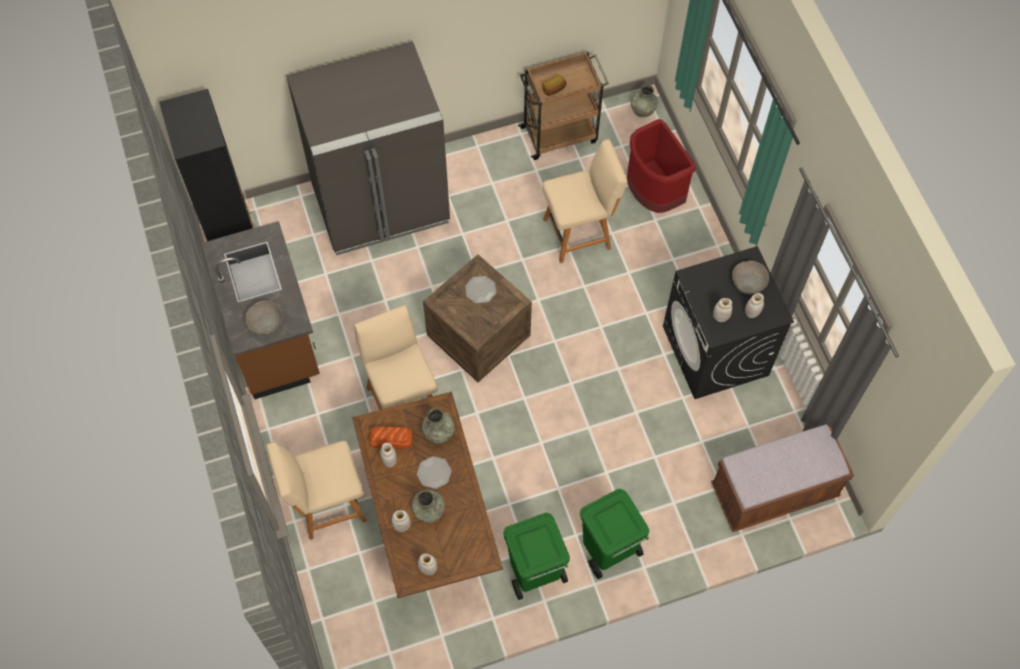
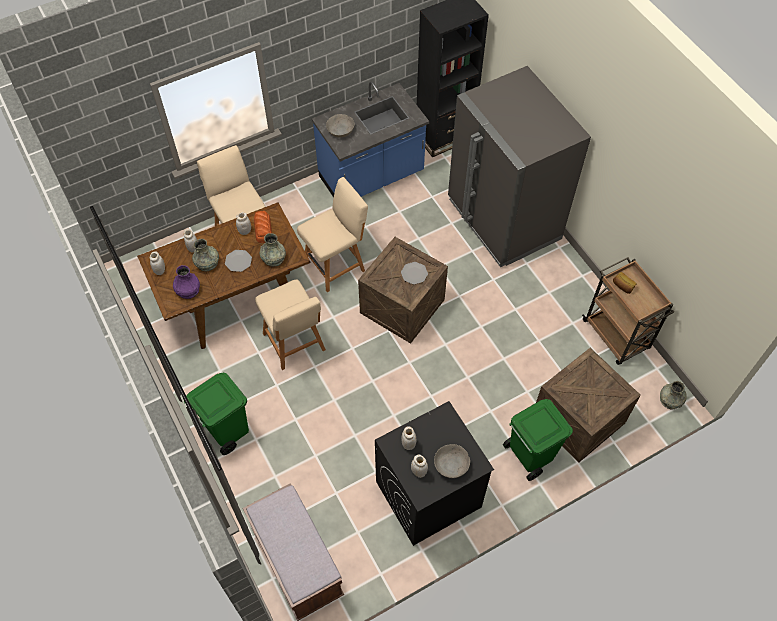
camera: 80 degrees right, 5 degrees down
(274, 336) = (371, 176): brown counter -> blue counter
(465, 536) = (188, 290): none -> purple vase
(534, 572) = (202, 378): green trash can -> green trash can (529, 455)
(579, 233) = (519, 366): beige chair -> beige chair (295, 343)
(653, 194) = (578, 420): red trash can -> crate

